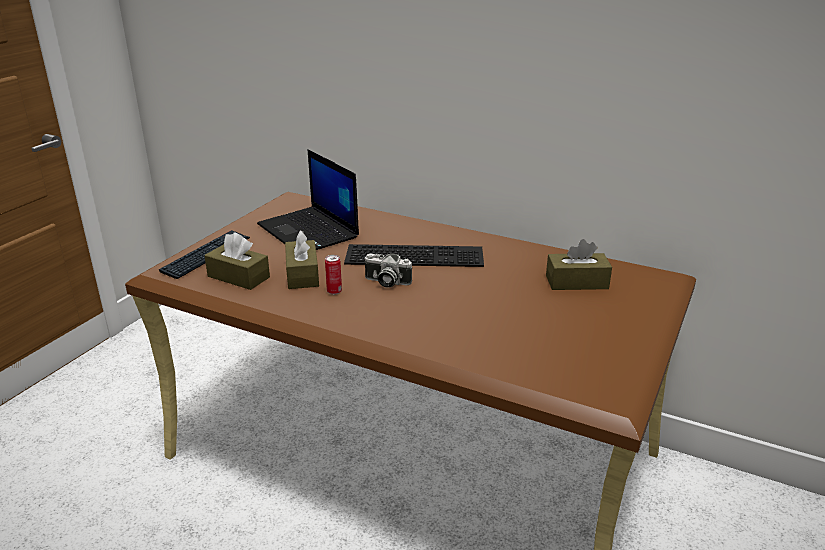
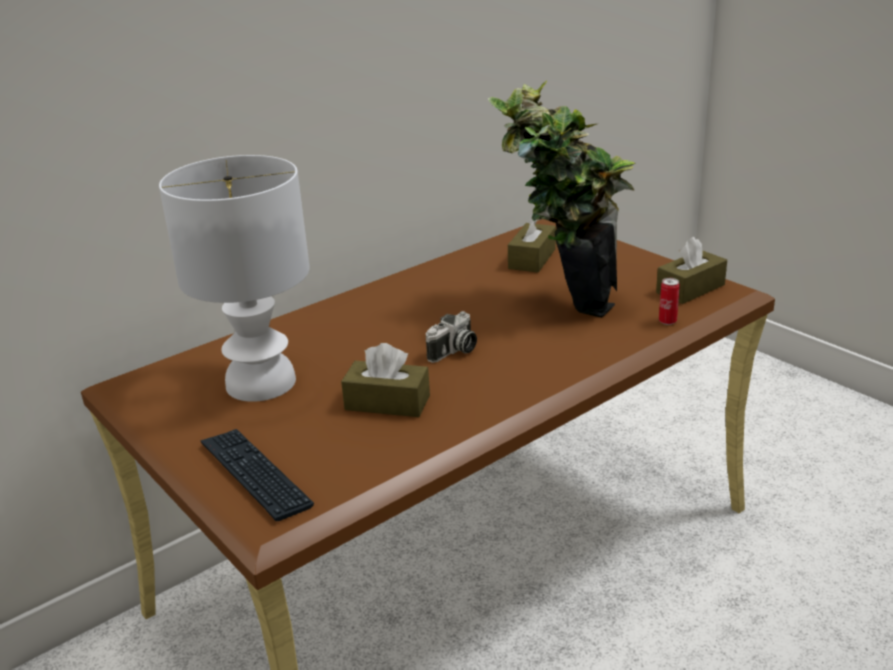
camera: 65 degrees left, 0 degrees up
(238, 277) = (352, 452): brown tissue box -> brown tissue box (690, 289)
(309, 231) = (263, 382): laptop -> white table lamp
(334, 291) = (451, 387): can -> can (667, 321)
(416, 255) = (402, 323): keyboard -> none
(499, 311) = (561, 304): none -> potted plant

